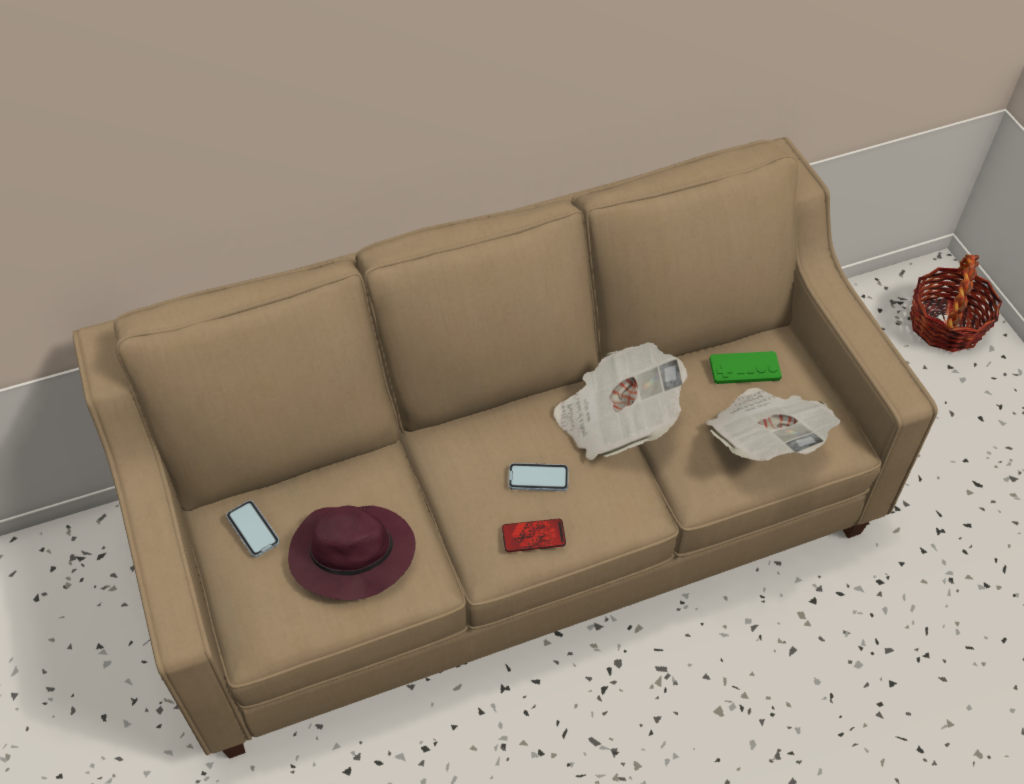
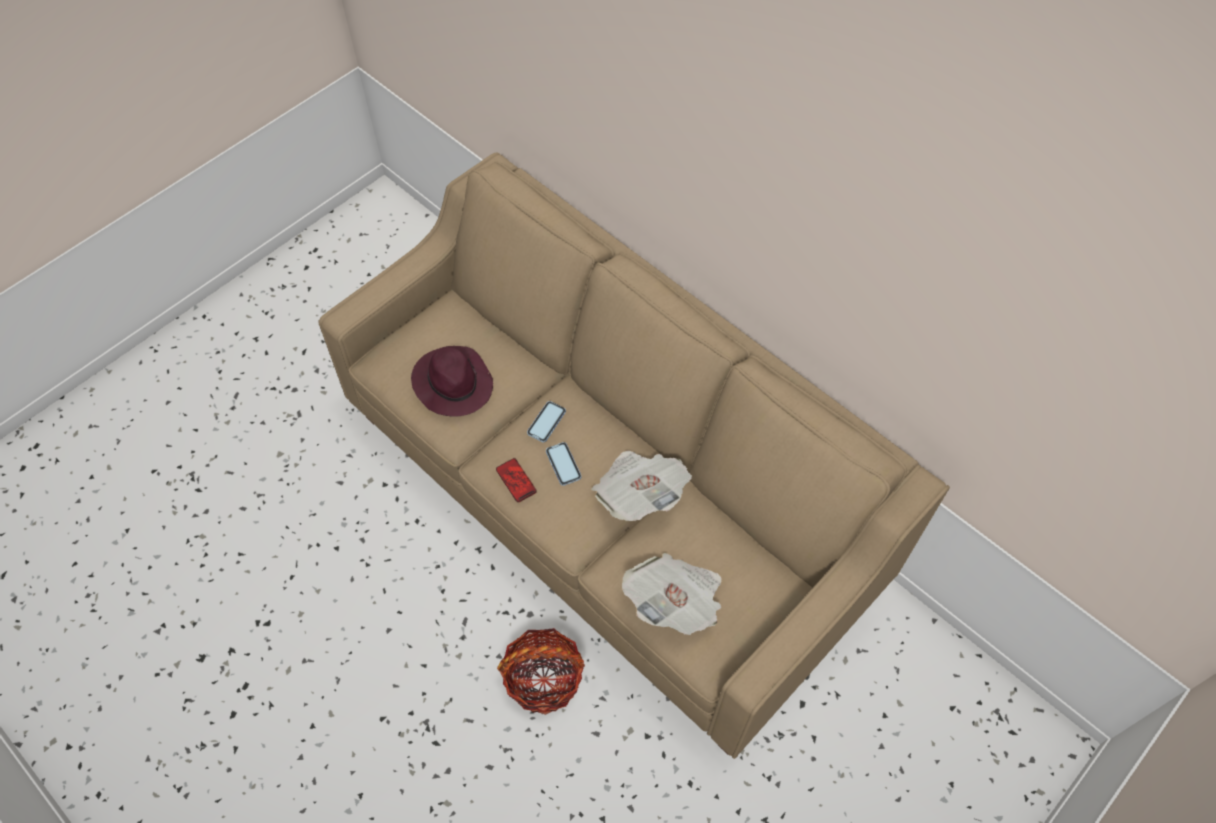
camera: 65 degrees right, 5 degrees up
(253, 529) = (447, 325): phone -> phone (546, 422)
(744, 368) = (739, 566): green game controller -> none
(945, 324) = (1001, 767): basket -> basket (544, 679)

